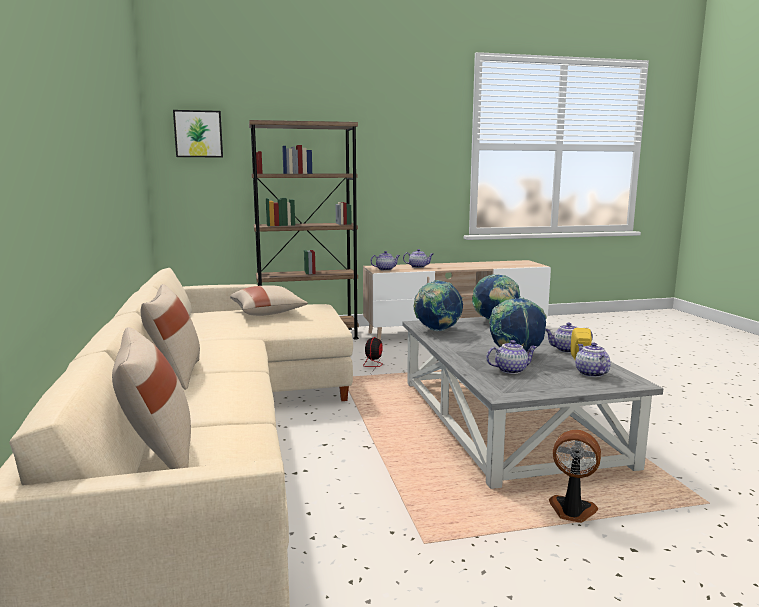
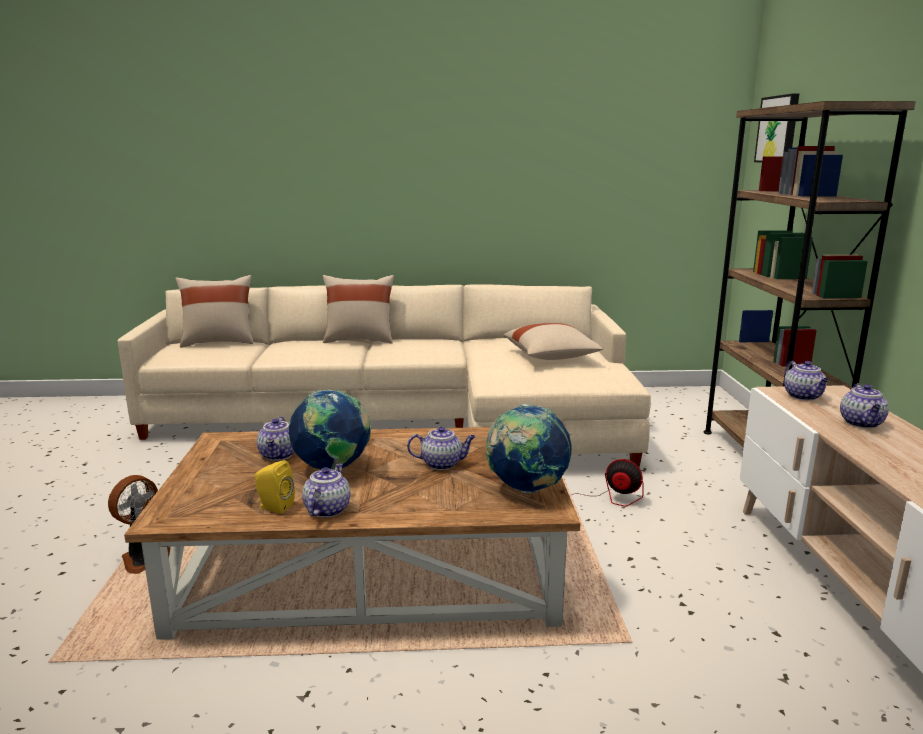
camera: 100 degrees right, 5 degrees up
(437, 330) = (478, 440): globe -> none
(503, 419) = (373, 568): grey coffee table -> brown coffee table
(590, 373) = (221, 499): teapot -> teapot (442, 464)

